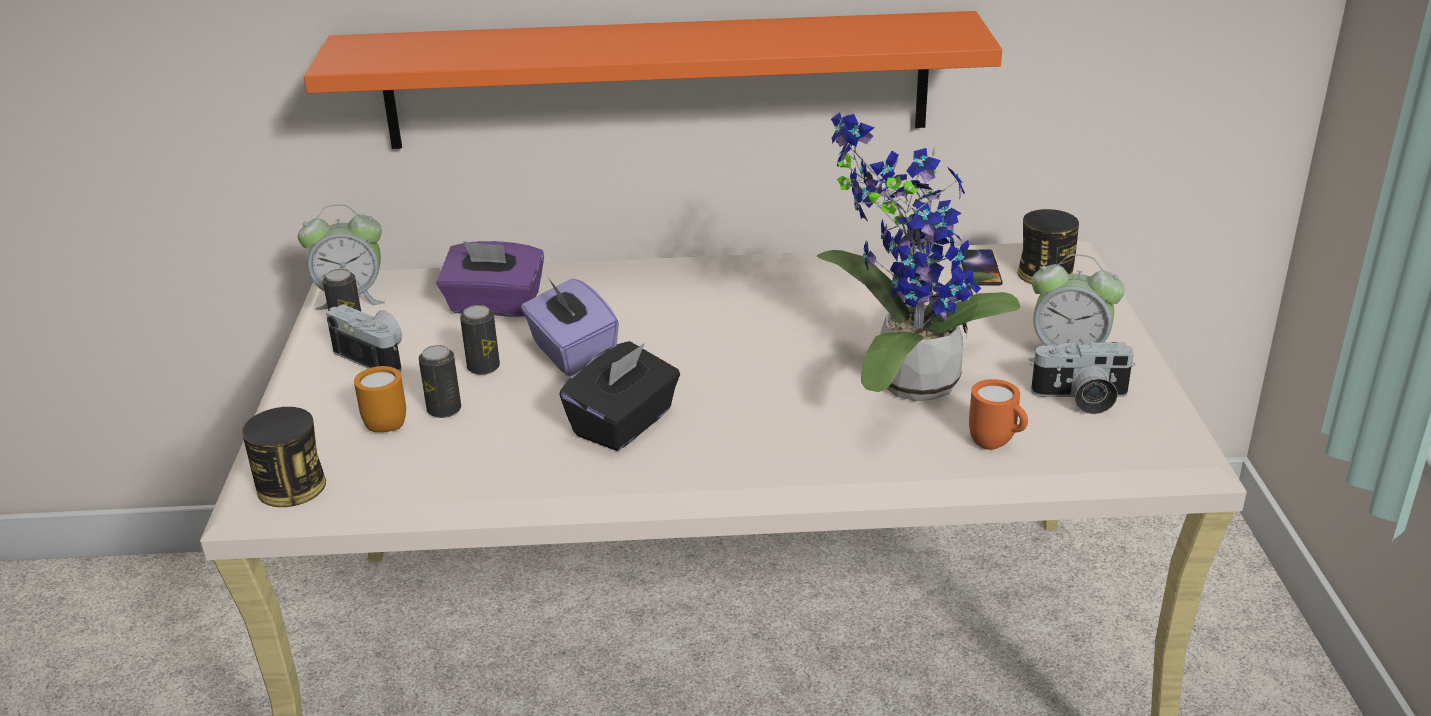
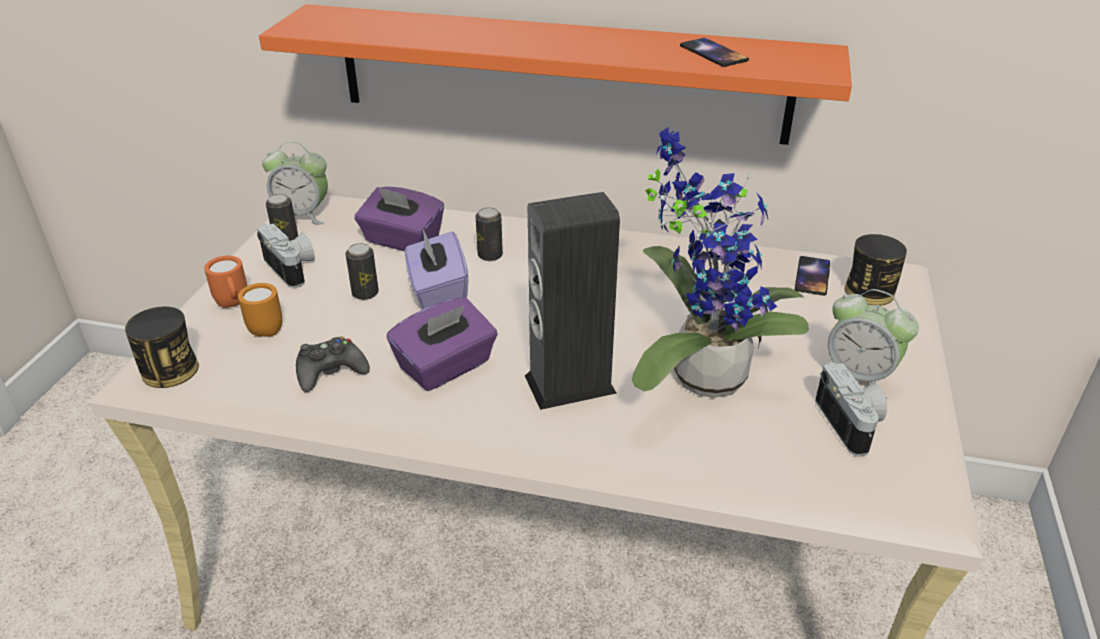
camera: 15 degrees right, 5 degrees up
(444, 410) = (316, 325): can -> can (490, 255)
(491, 452) = (331, 371): none -> black game controller
(624, 424) = (446, 367): black tissue box -> purple tissue box
(772, 416) = (570, 384): none -> speaker
(843, 34) = (713, 53): none -> phone
(997, 444) = (754, 455): orange mug -> orange mug (234, 305)
(1081, 399) = (852, 424): camera -> camera turned 120 degrees counterclockwise

